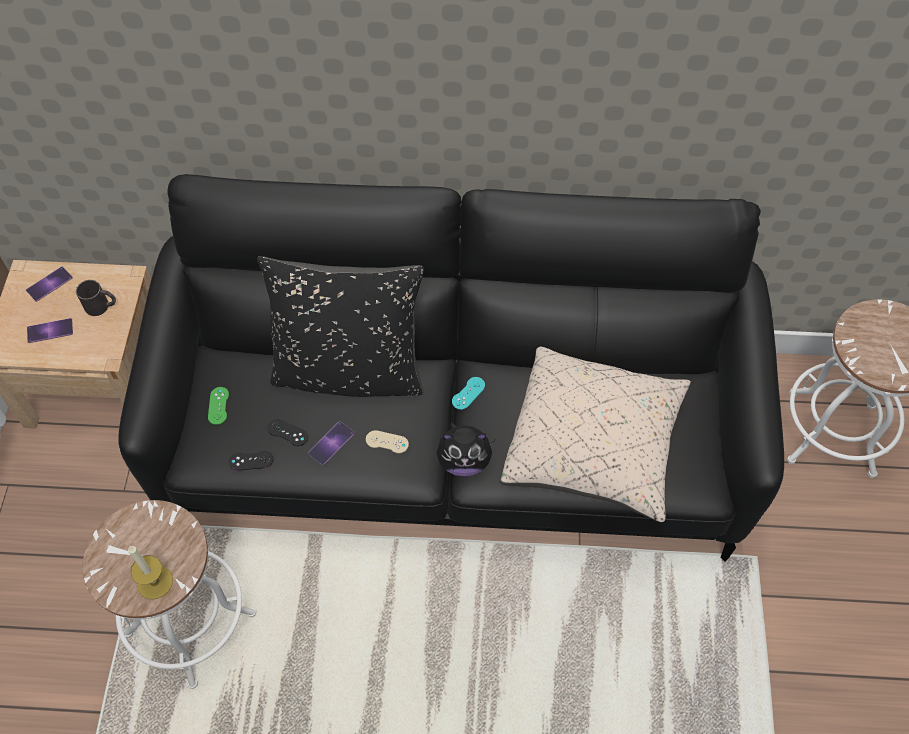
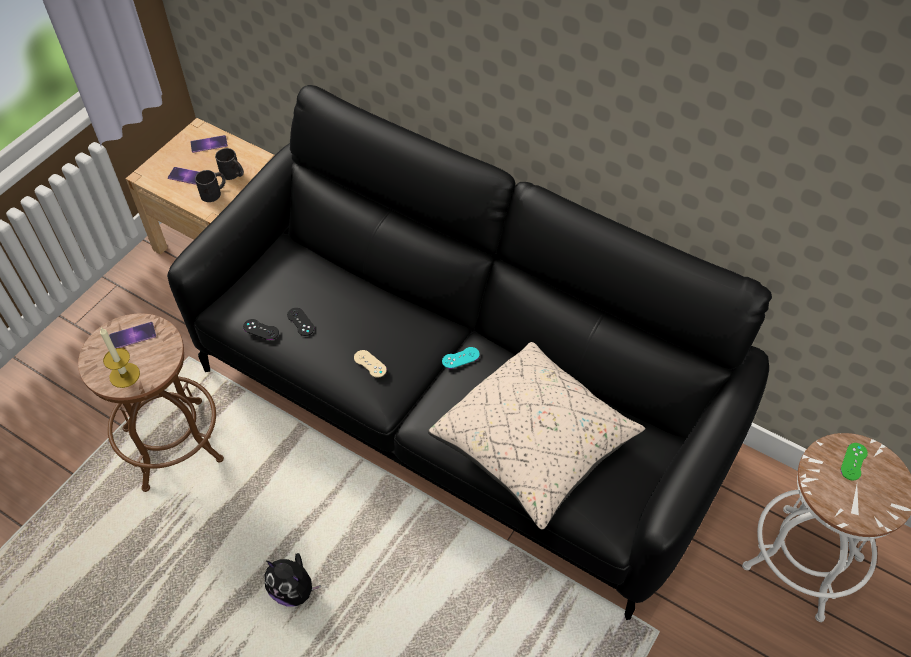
camera: 30 degrees right, 5 degrees down
(94, 336) = (214, 192): none -> black mug
(190, 623) = (173, 444): white stool -> brown stool
(218, 406) = (265, 280): green game controller -> green game controller (853, 461)
(331, 443) = (327, 344): phone -> phone (132, 336)
(349, 371) = (377, 298): black pillow -> none
(464, 461) = (422, 408): plush toy -> plush toy (293, 590)

